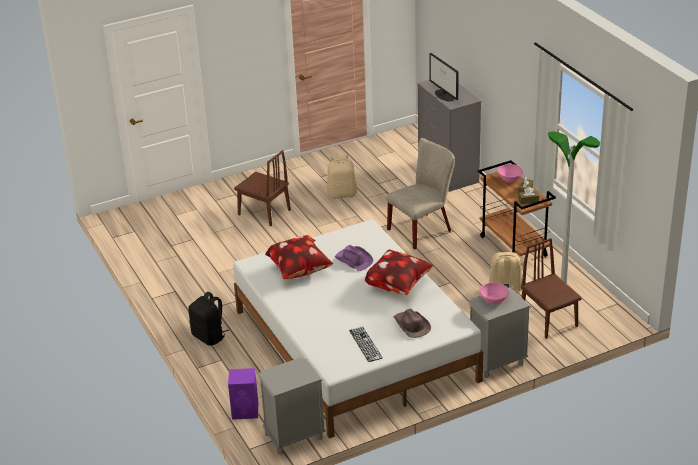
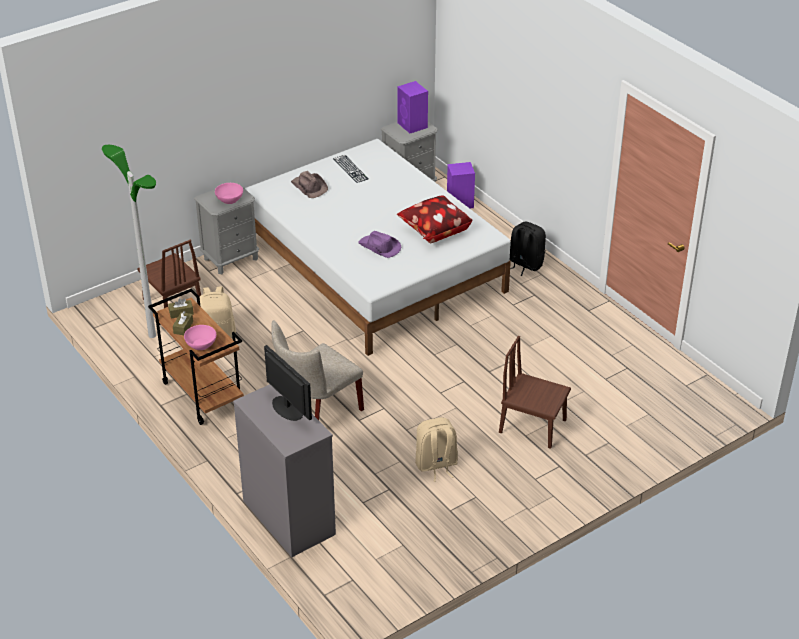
camera: 170 degrees right, 5 degrees up
(285, 378) = (412, 125): none -> purple speaker
(399, 286) = (326, 223): pillow -> none

